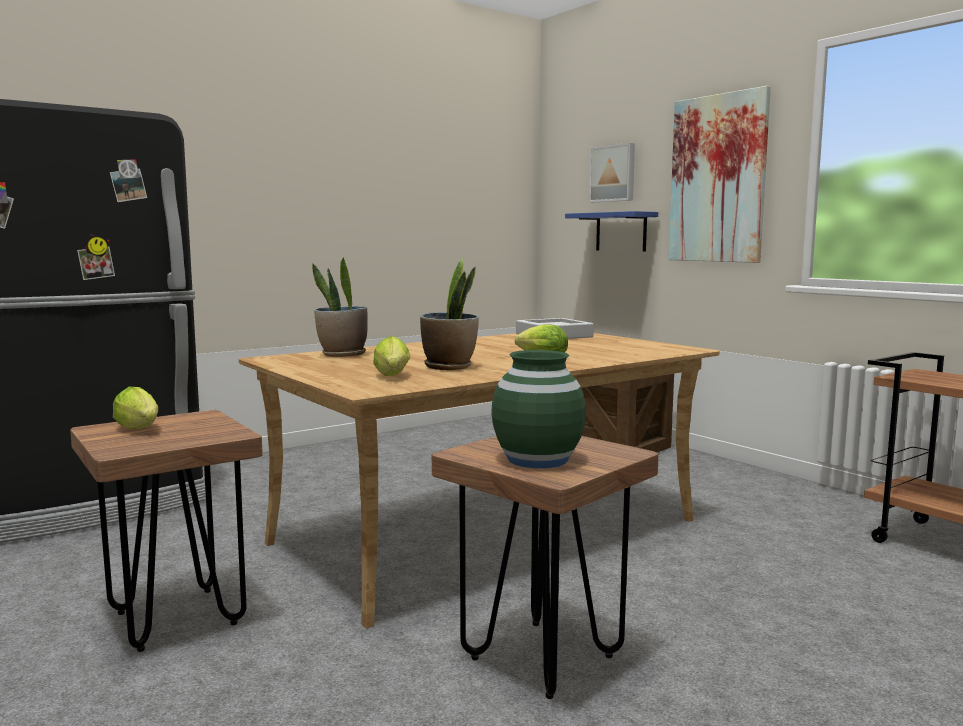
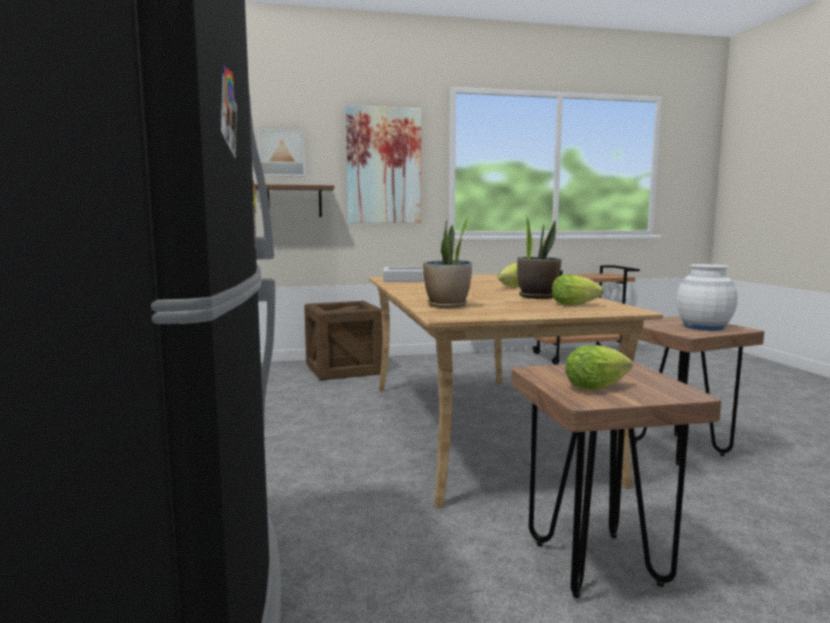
camera: 65 degrees left, 0 degrees up
(537, 459) = (703, 327): green vase -> white vase
(621, 232) = (294, 201): blue shelf -> brown shelf

